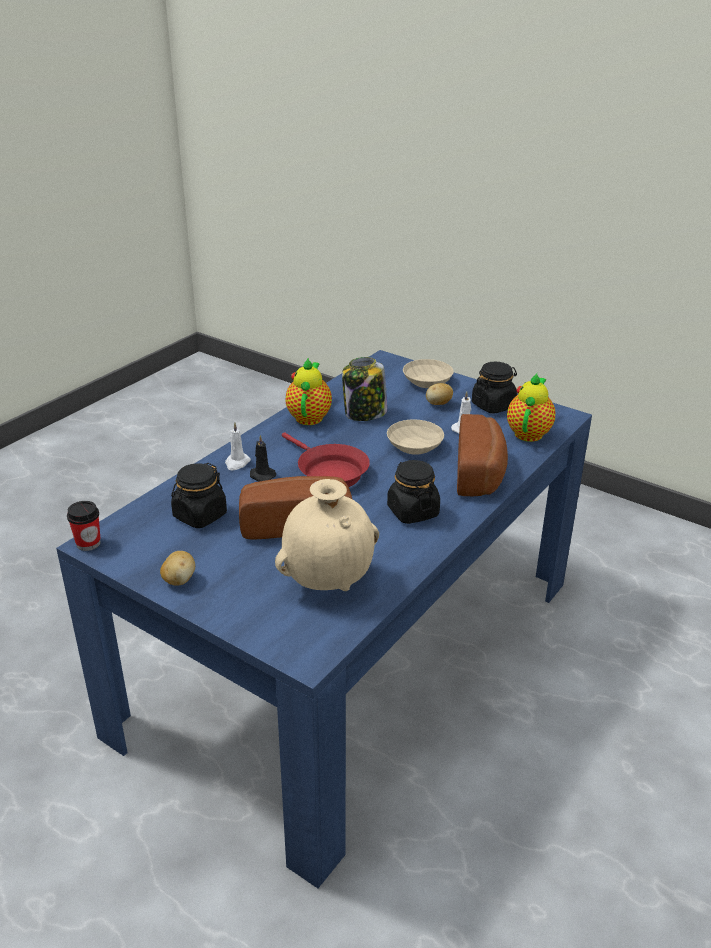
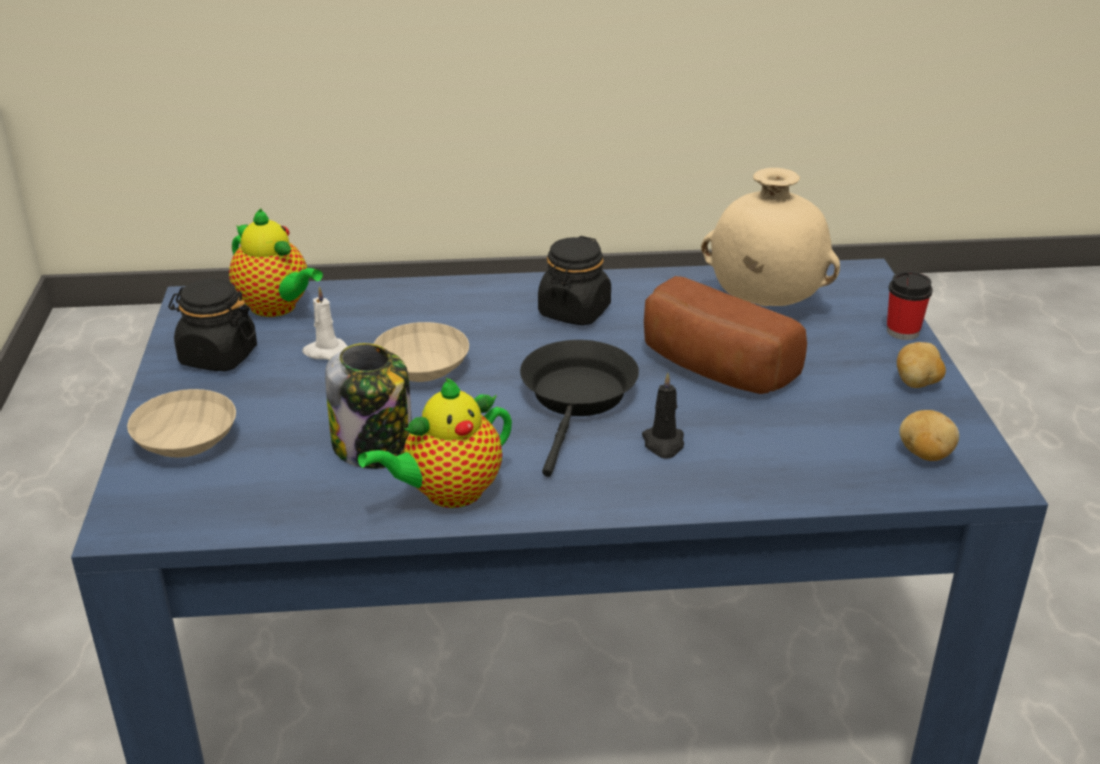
camera: 130 degrees left, 0 degrees up
(88, 543) = (997, 483): cup -> cup (902, 331)
(200, 516) = (813, 438): black jar -> none
(237, 463) = (669, 481): white candle -> none
(328, 472) = (577, 398): red frying pan -> black frying pan
(438, 404) = (263, 400): potato -> potato (924, 454)
(481, 472) = (428, 304): bread -> none
(529, 432) = (277, 308): teapot -> teapot turned 120 degrees counterclockwise

